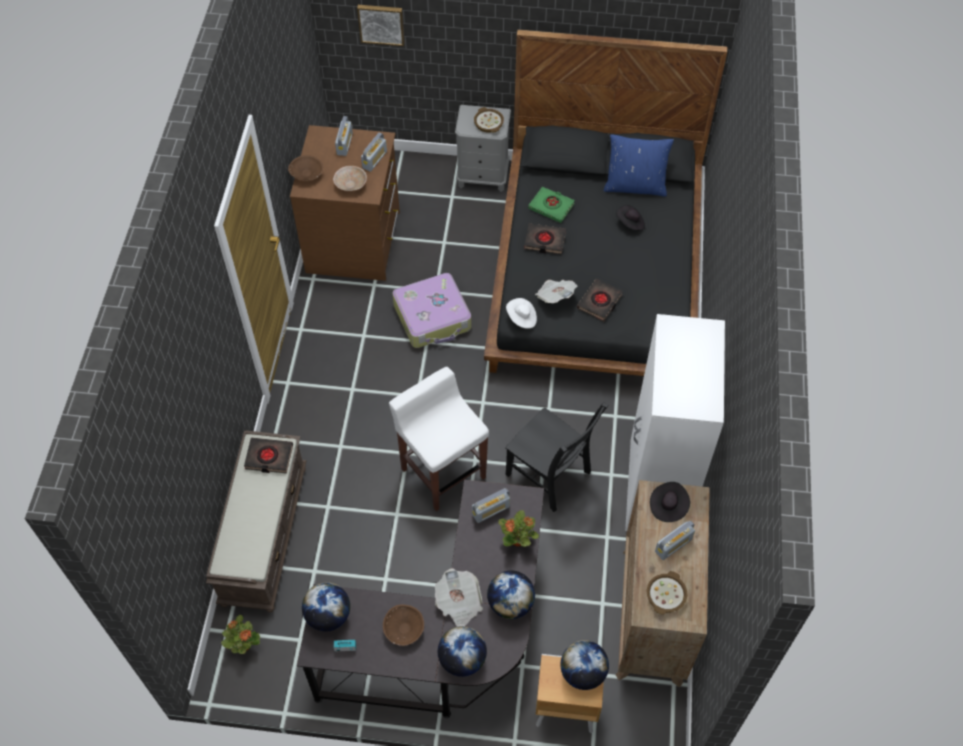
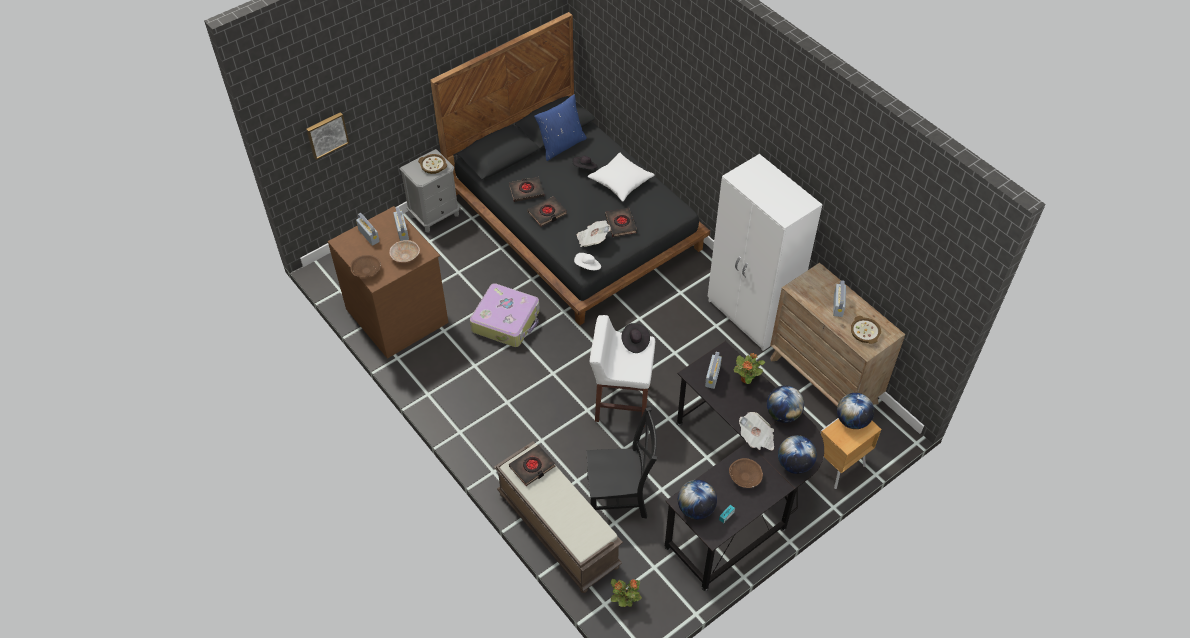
camera: 45 degrees left, 5 degrees down
(550, 476) = (684, 354): black chair -> black chair (620, 497)
(551, 206) = (526, 191): green book -> black book
(648, 262) = (620, 182): none -> white pillow
(668, 506) = (812, 288): black hat -> black hat (635, 342)

